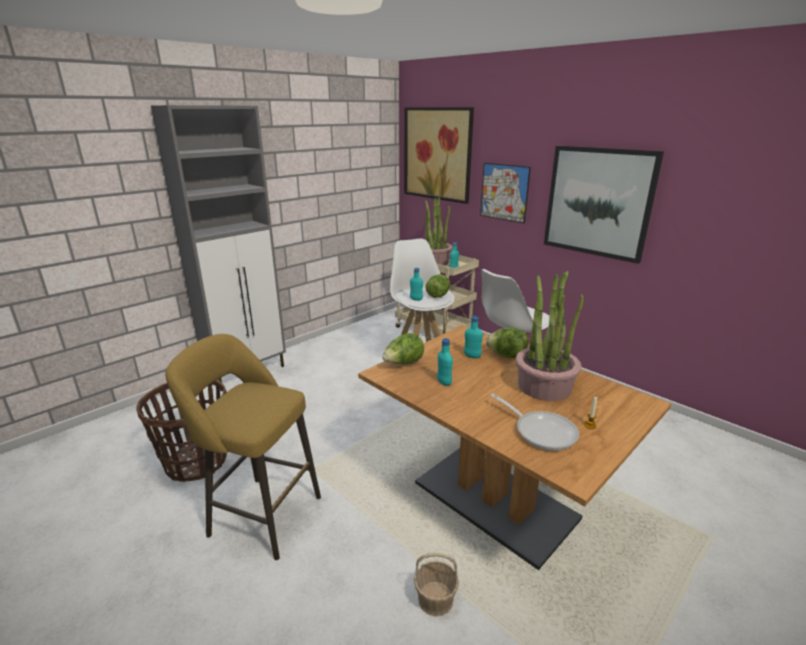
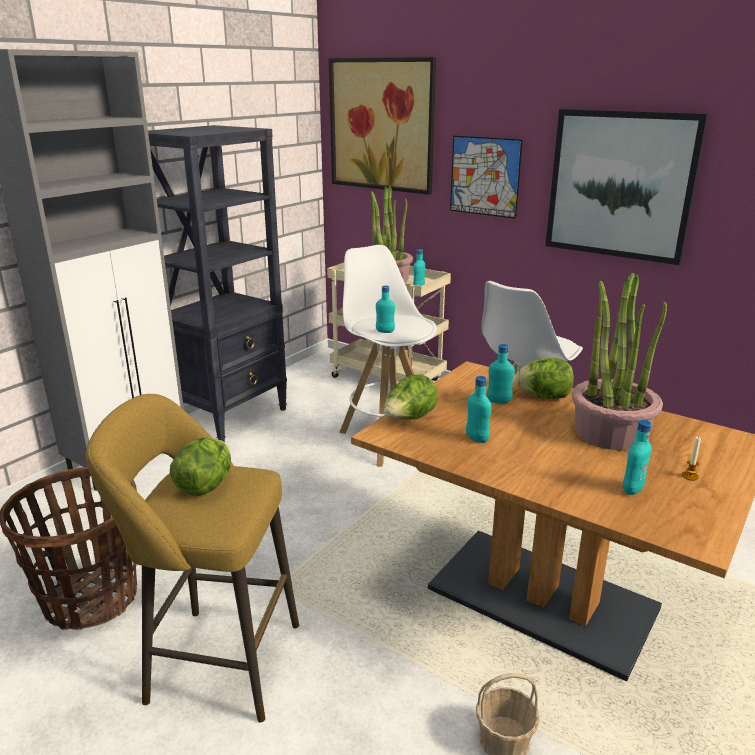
camera: 10 degrees left, 0 degrees up
(321, 349) = (231, 416): none -> black bookcase
(438, 295) = (413, 324): lettuce -> lettuce (205, 486)
(541, 431) = (632, 489): frying pan -> turquoise bottle

